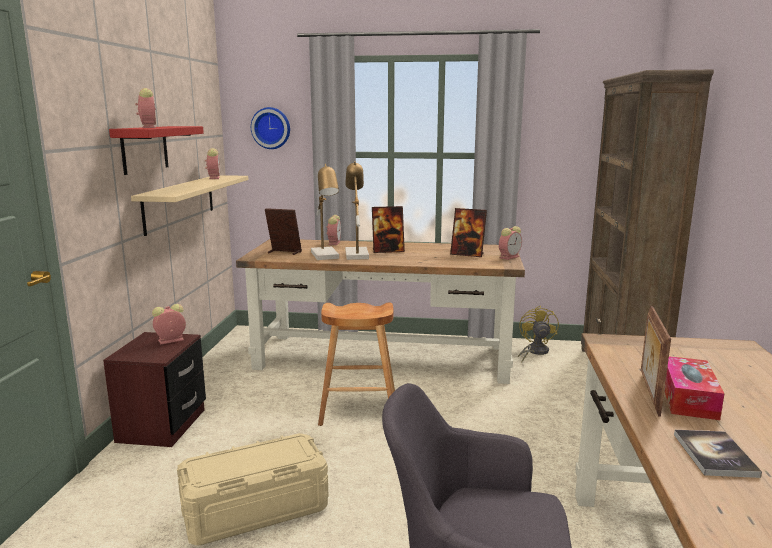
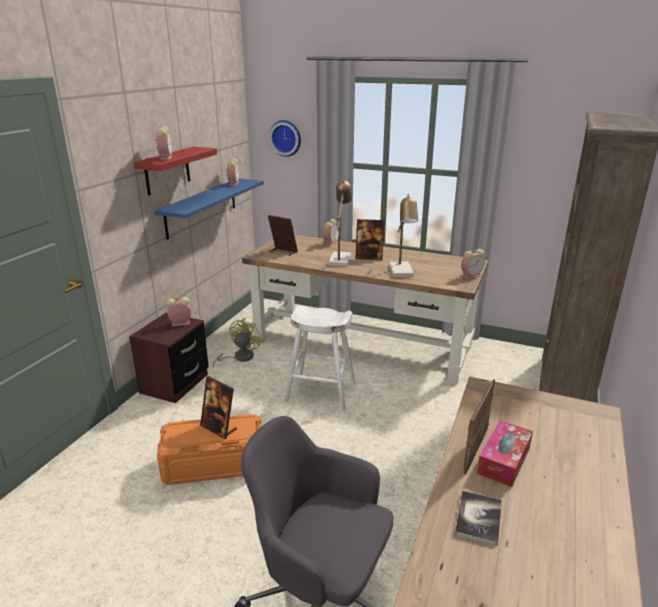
camera: 15 degrees right, 10 degrees up
(180, 203) = (201, 207): beige shelf -> blue shelf
(255, 509) = (214, 464): beige storage box -> orange storage box
(326, 256) = (314, 259): table lamp -> table lamp (402, 273)
(359, 410) = (321, 392): brown stool -> white stool
(467, 254) = (435, 268): picture frame -> picture frame (219, 428)
(534, 352) = (496, 355): yellow fan -> yellow fan (239, 358)

